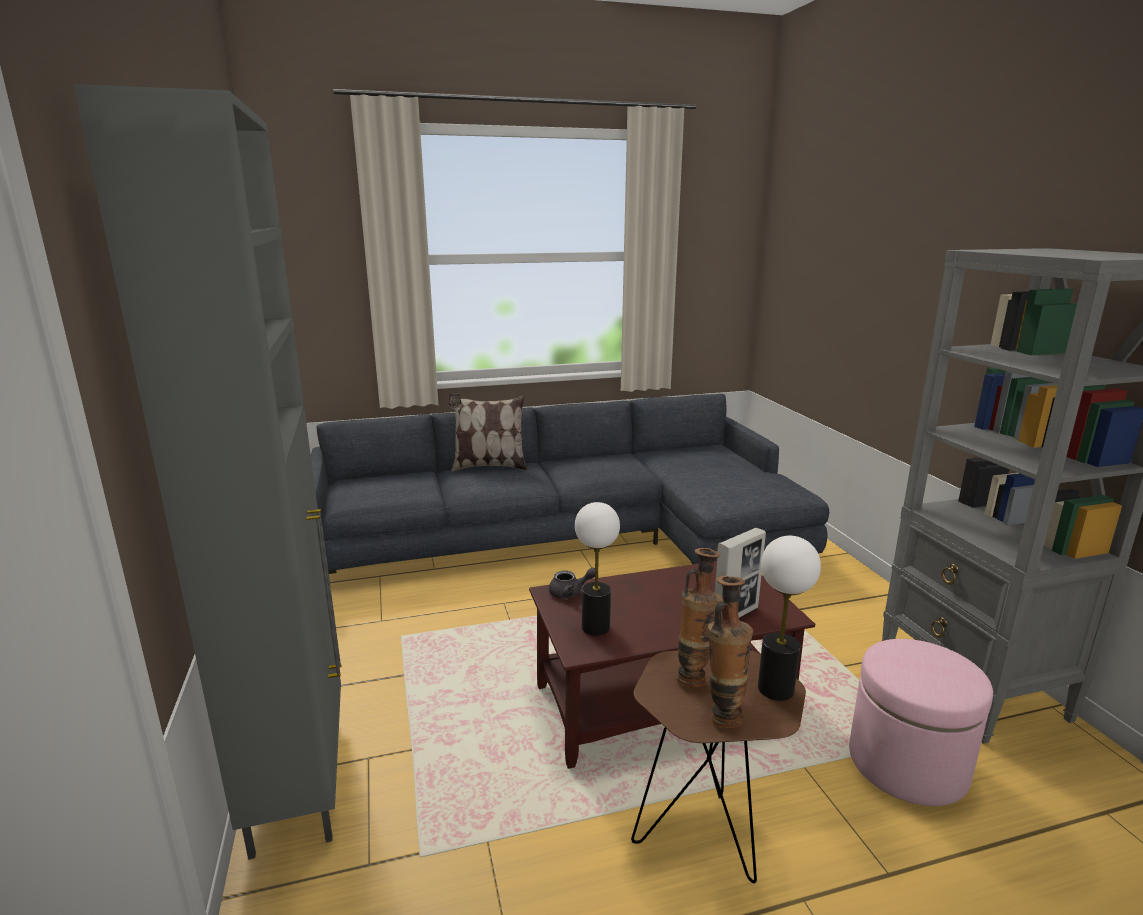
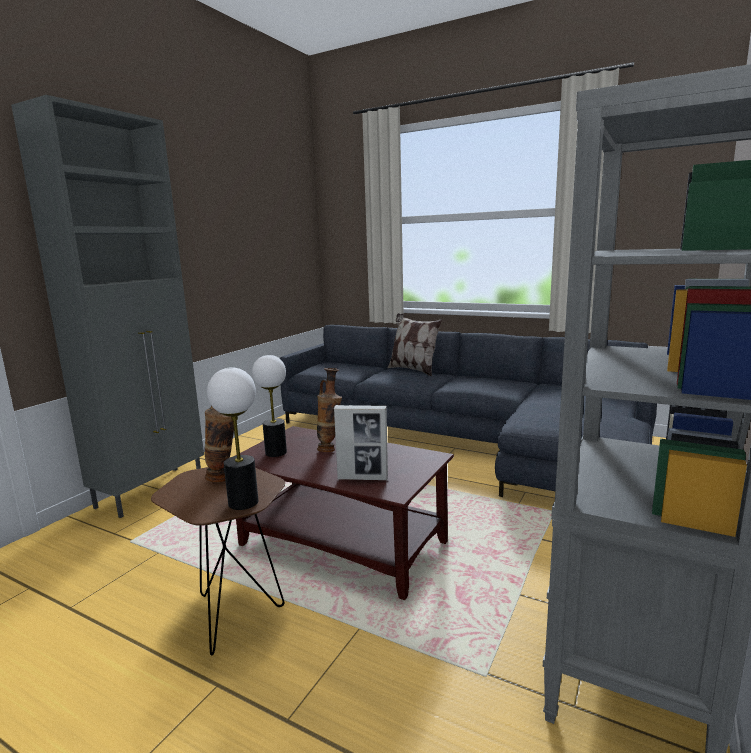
camera: 45 degrees right, 5 degrees down
(570, 592) = (304, 434): grey teapot -> none
(723, 713) = (191, 498): vase -> vase (330, 449)
(907, 763) = (439, 680): pink ottoman -> none

